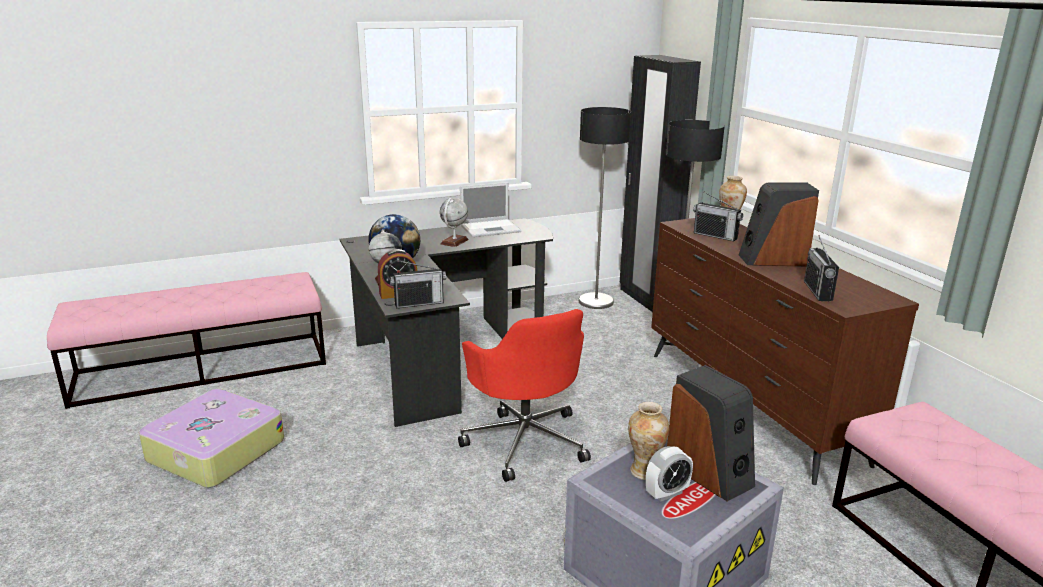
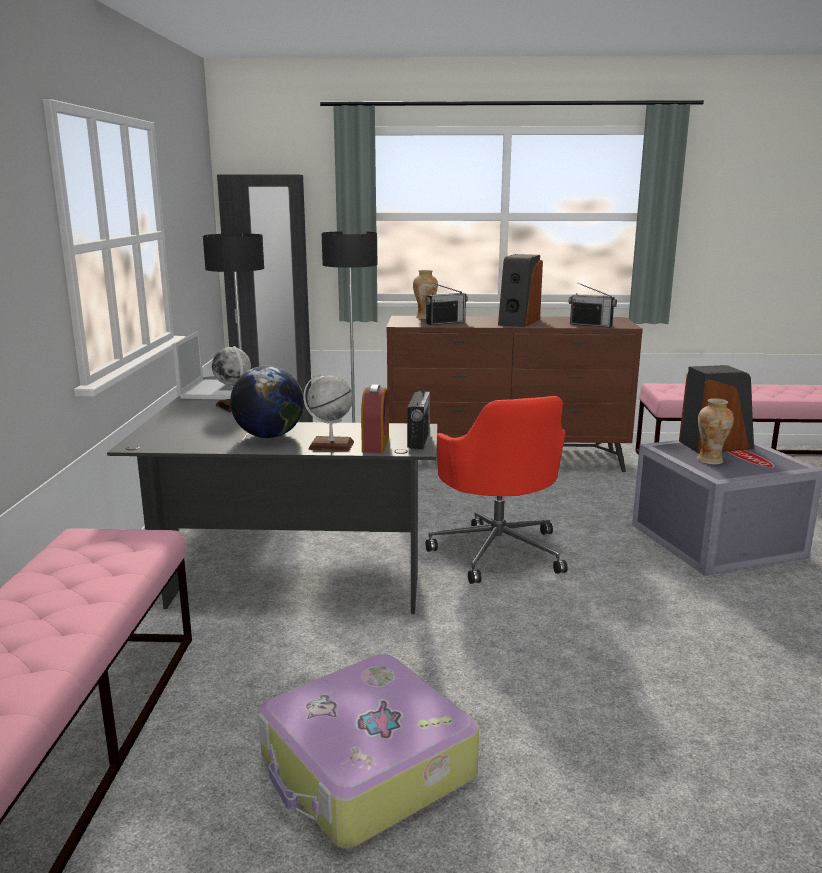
camera: 65 degrees left, 5 degrees down
(525, 441) = (498, 551): red office chair -> red office chair turned 75 degrees clockwise
(667, 493) = (742, 460): alarm clock -> none

